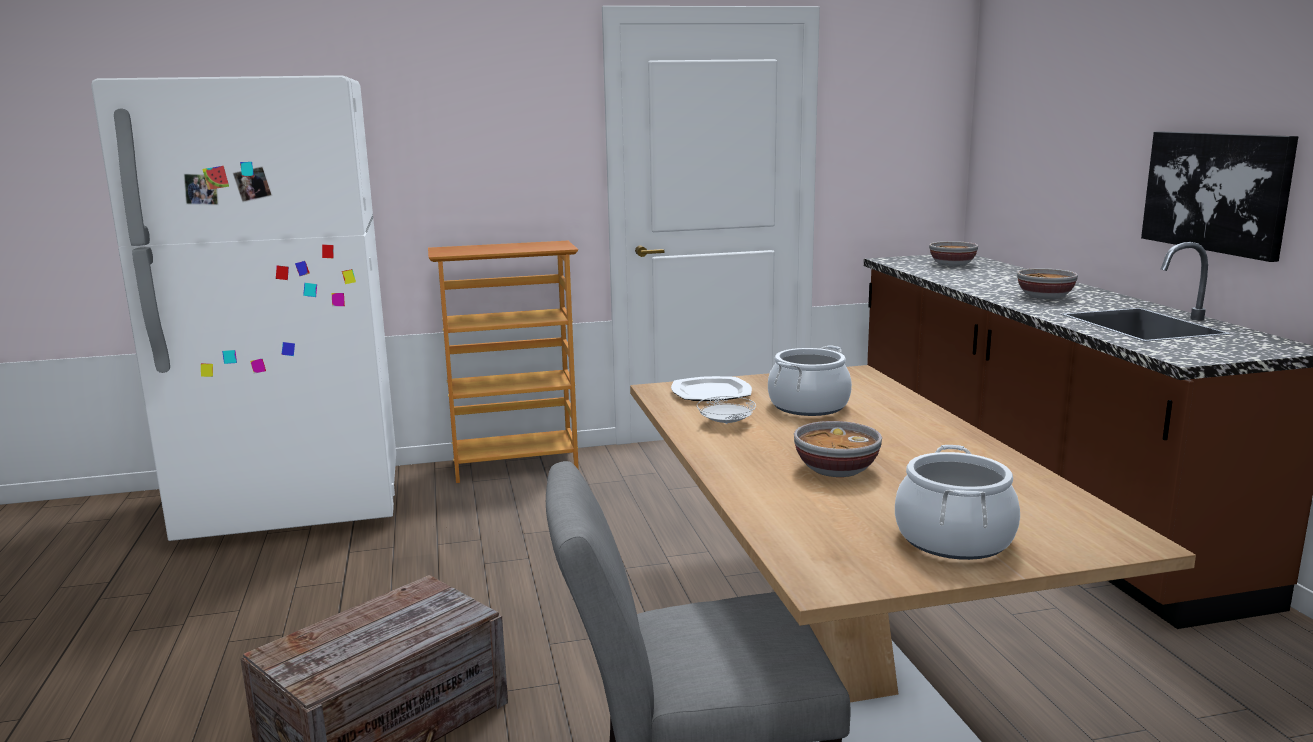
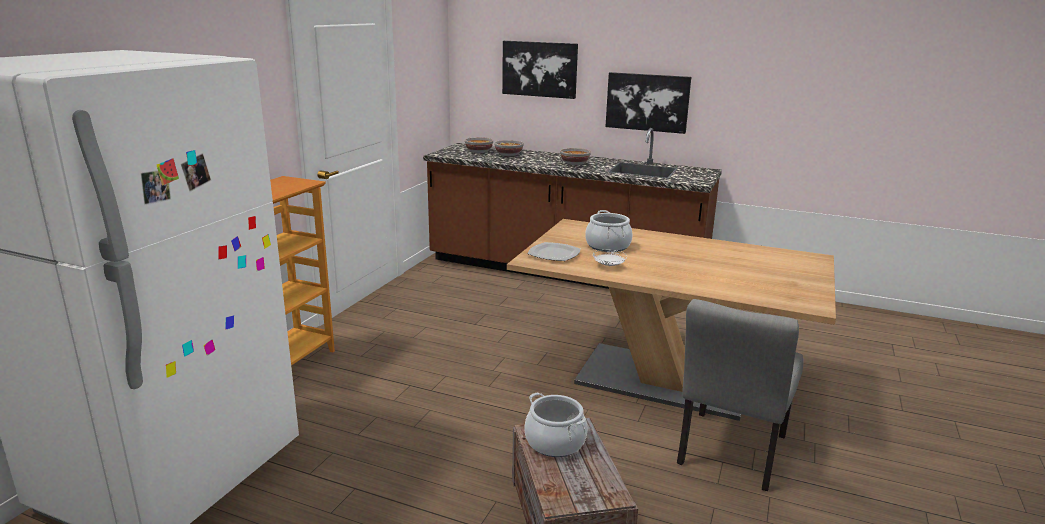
camera: 55 degrees left, 5 degrees up
(835, 470) = (699, 268): bowl -> bowl (508, 155)
(953, 539) = (792, 277): cooking pot -> cooking pot (555, 442)
(1068, 130) = (539, 69): none -> picture

